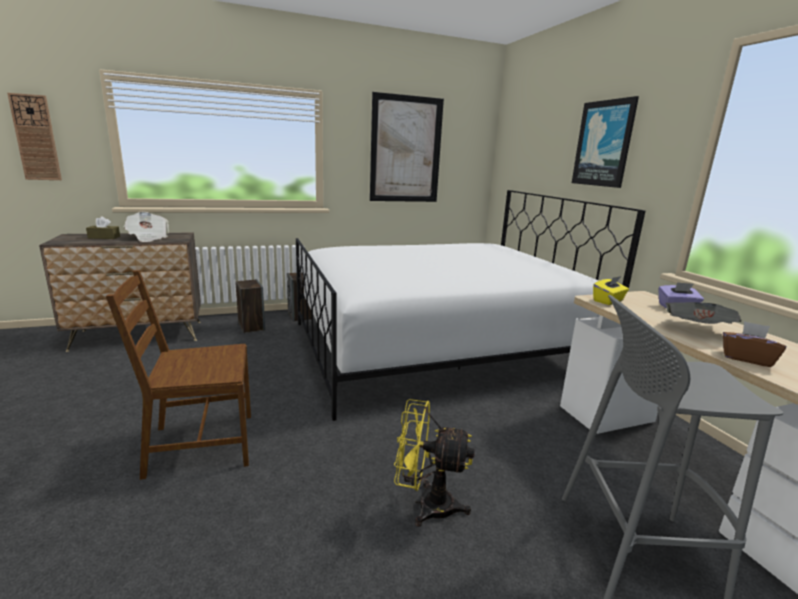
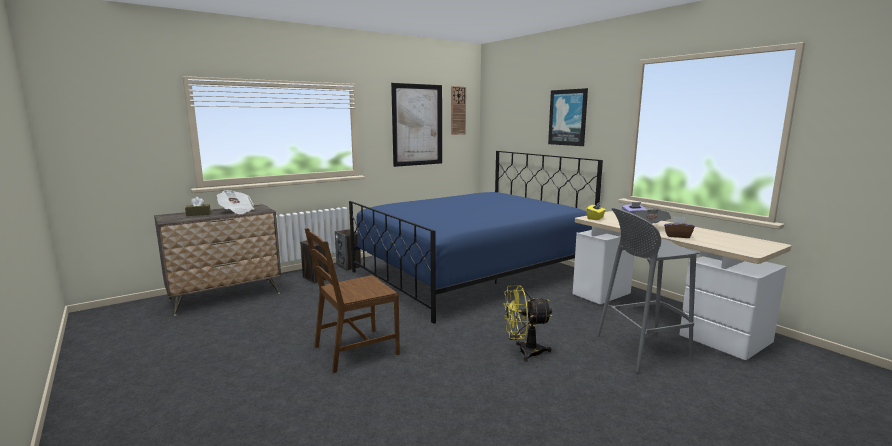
camera: 15 degrees left, 5 degrees down
(36, 138) = (127, 135): wall clock -> wall clock (458, 110)
(438, 347) = (472, 273): white bed -> blue bed

